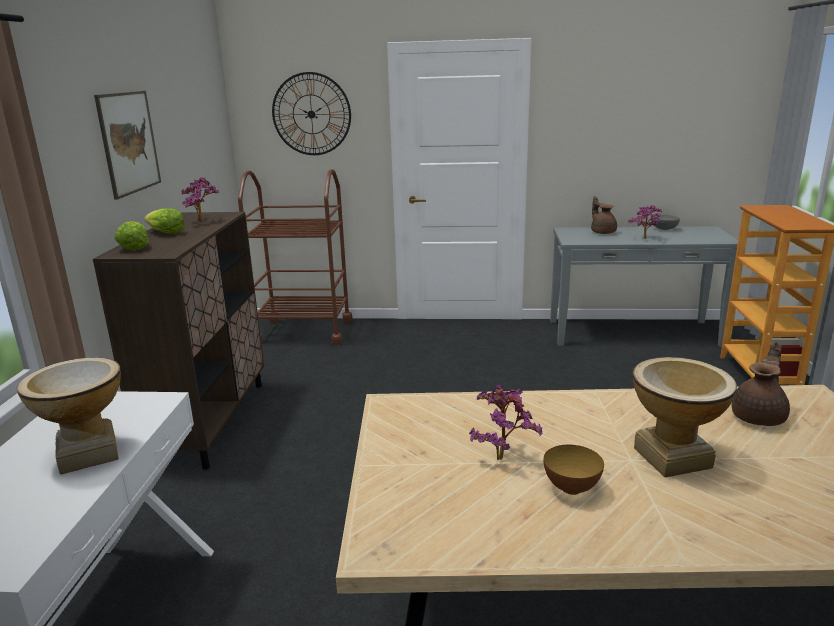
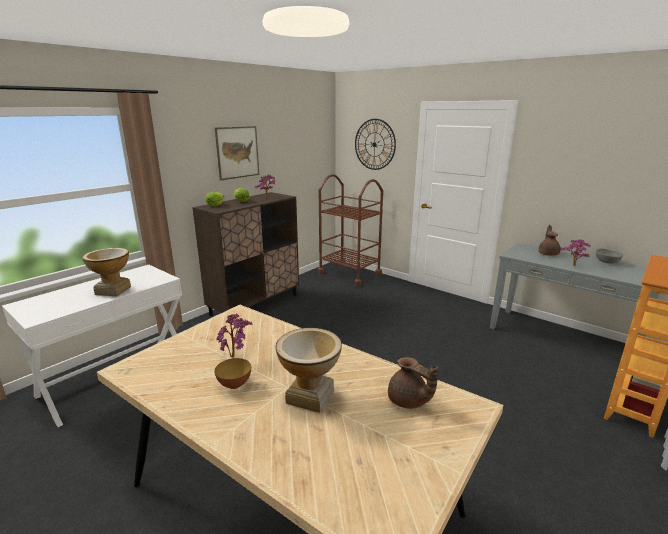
camera: 35 degrees right, 0 degrees up
(759, 417) = (408, 401): brown teapot -> brown teapot turned 60 degrees clockwise

